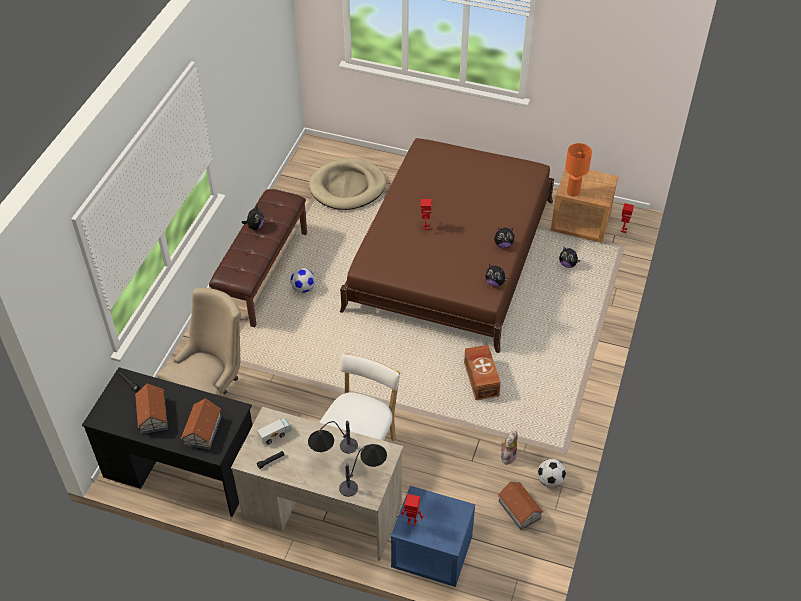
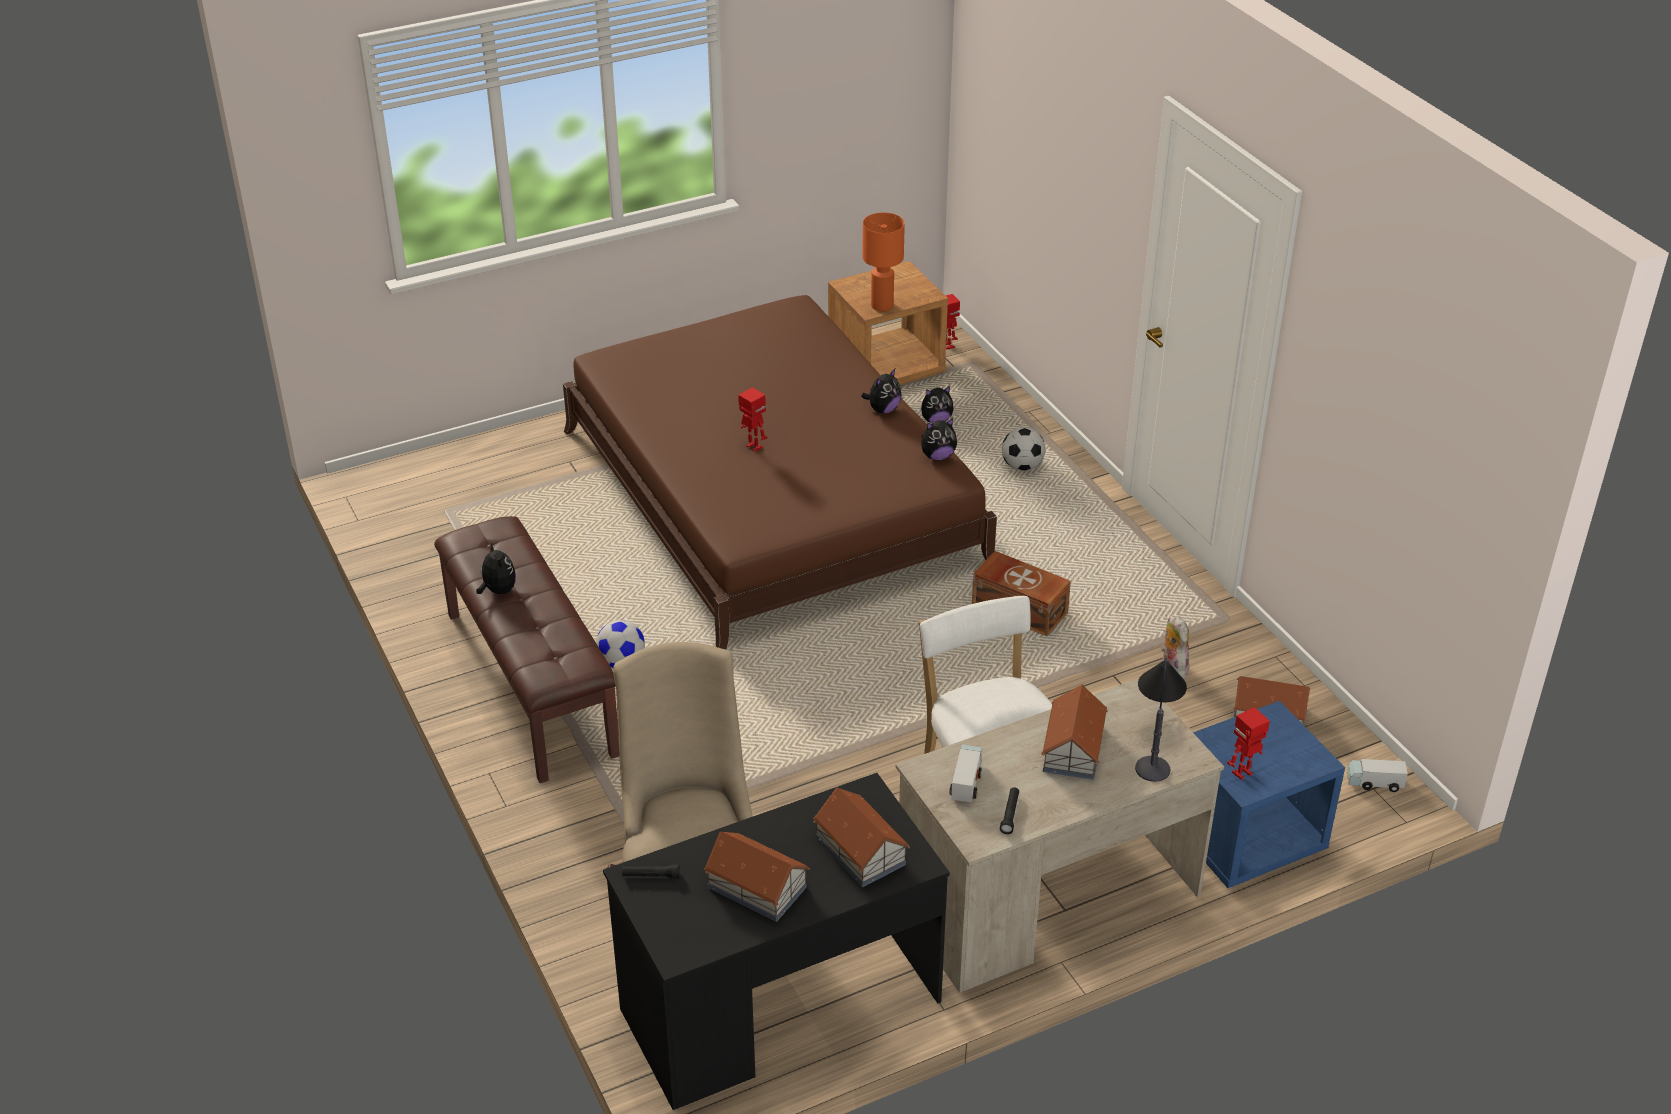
camera: 45 degrees left, 10 degrees down
(332, 454) = (1073, 748): table lamp -> toy house
(348, 187) = (502, 503): beige dog bed -> none
(521, 577) = (1374, 783): none -> toy truck
(550, 480) = (1255, 660): football -> football (1022, 466)

